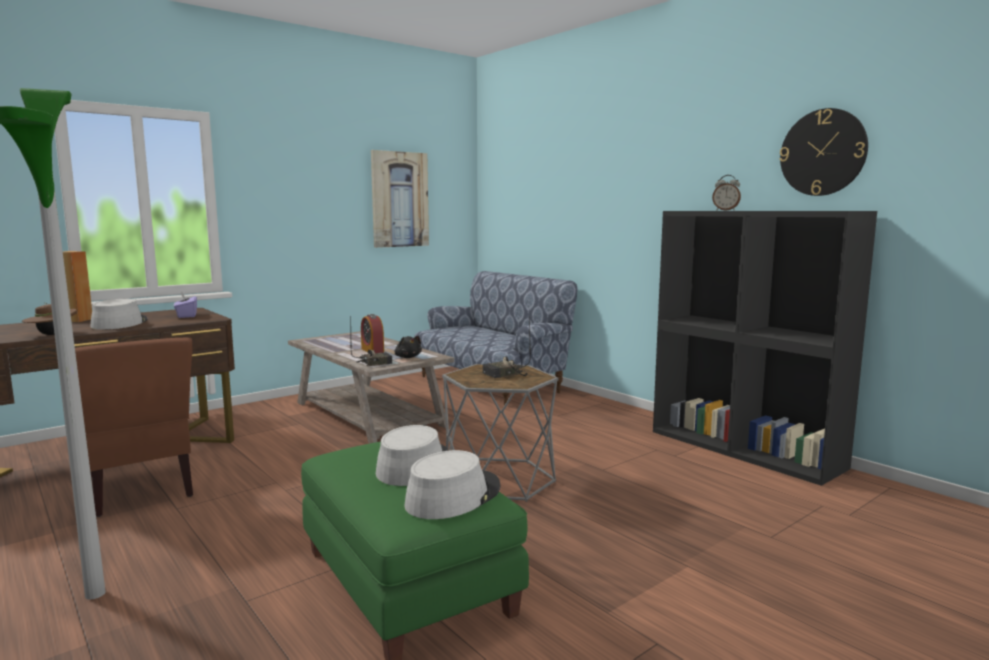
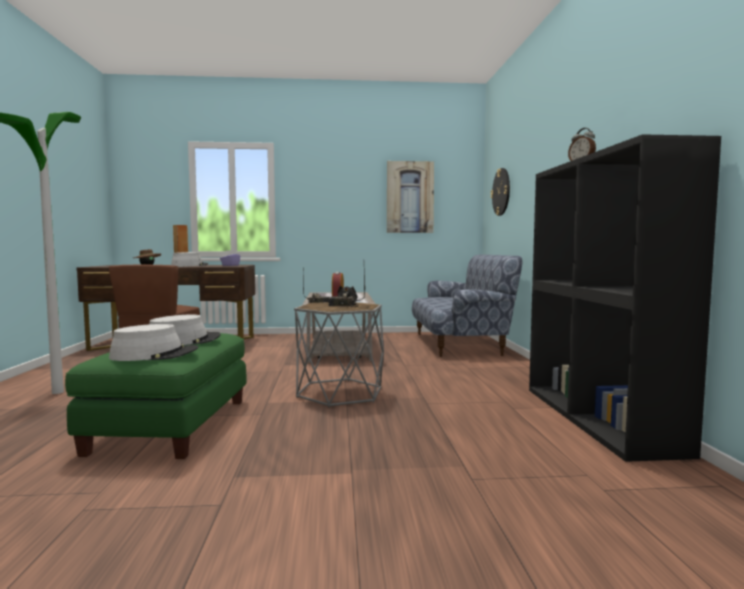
camera: 35 degrees right, 5 degrees down
(822, 152) = (677, 83): wall clock -> wall clock (501, 192)

